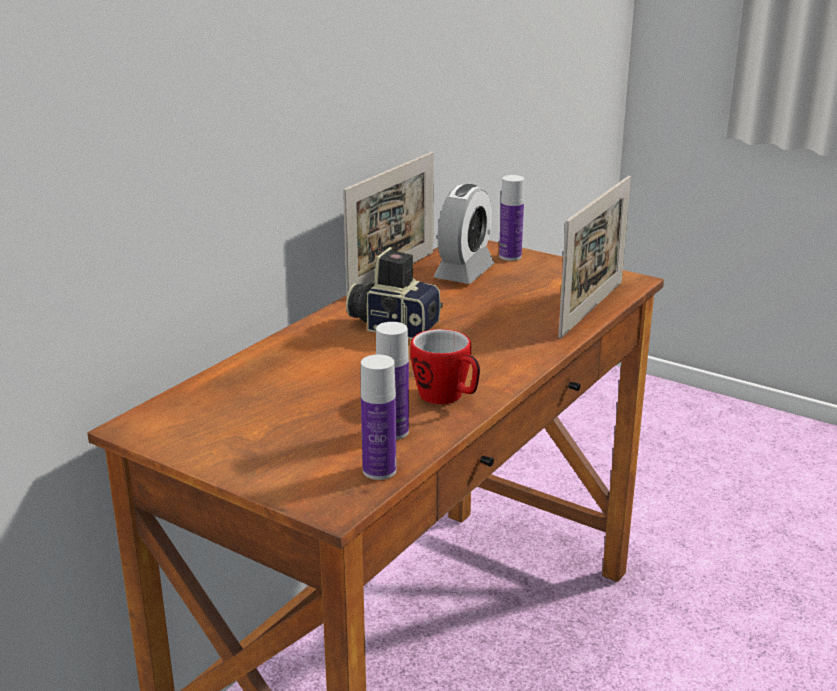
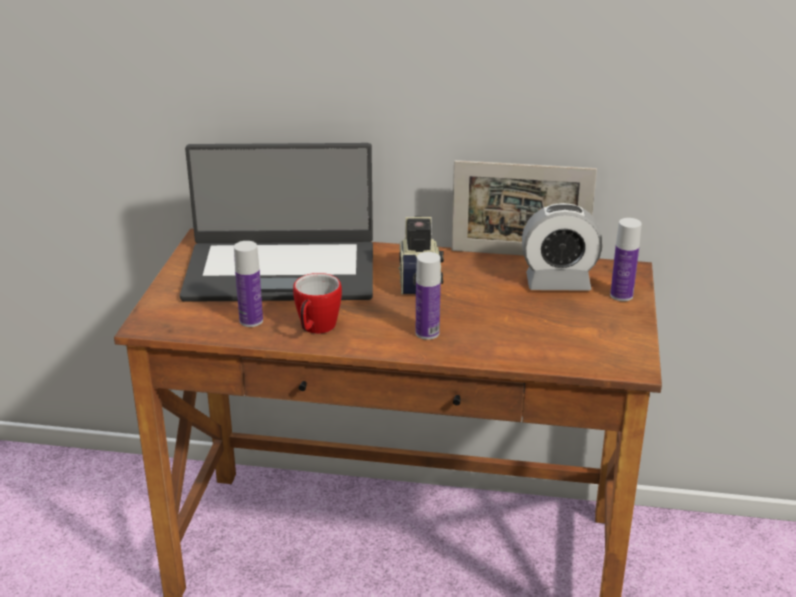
camera: 65 degrees right, 5 degrees up
(288, 392) = (281, 271): none -> laptop
(379, 470) = (196, 329): bottle -> bottle (427, 333)
(591, 308) = (541, 358): picture frame -> none

